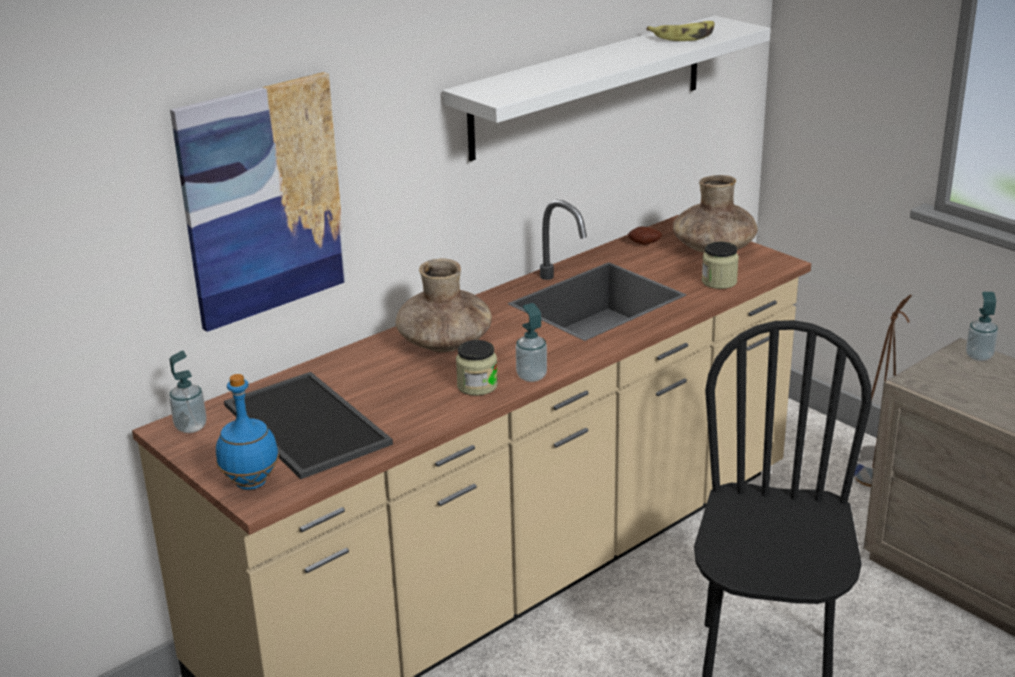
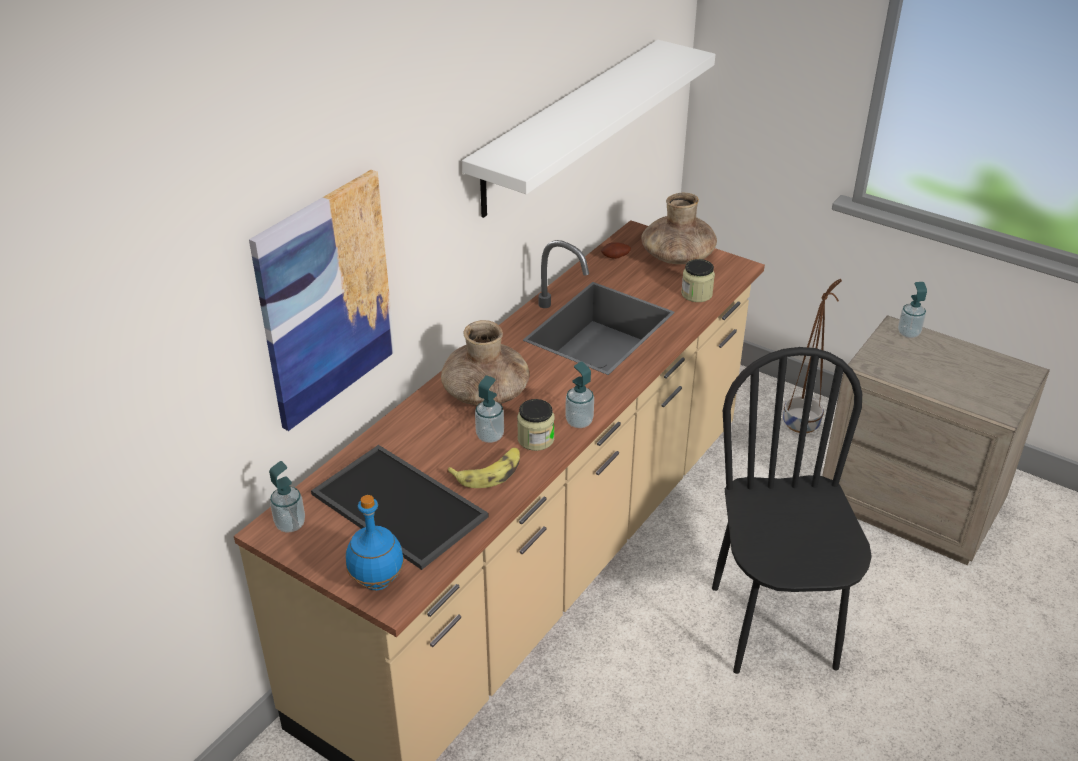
camera: 15 degrees left, 10 degrees up
(430, 378) = (490, 436): none -> soap dispenser
(684, 36) = (646, 71): banana -> banana (489, 472)

